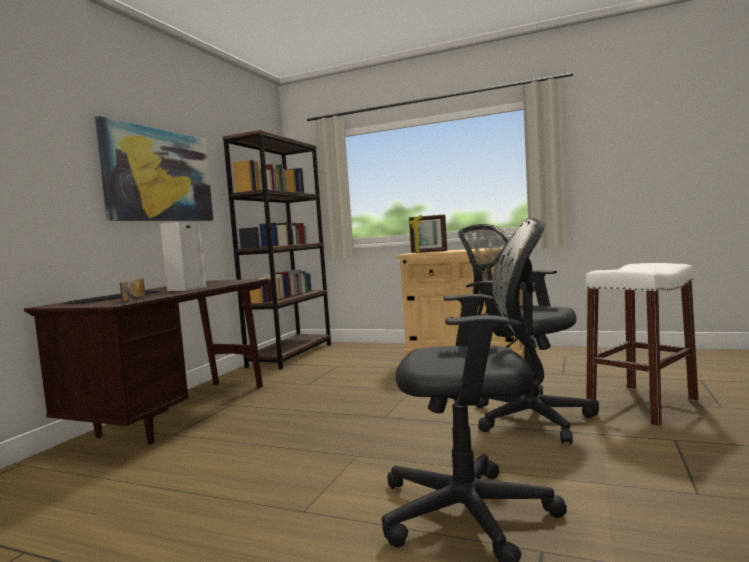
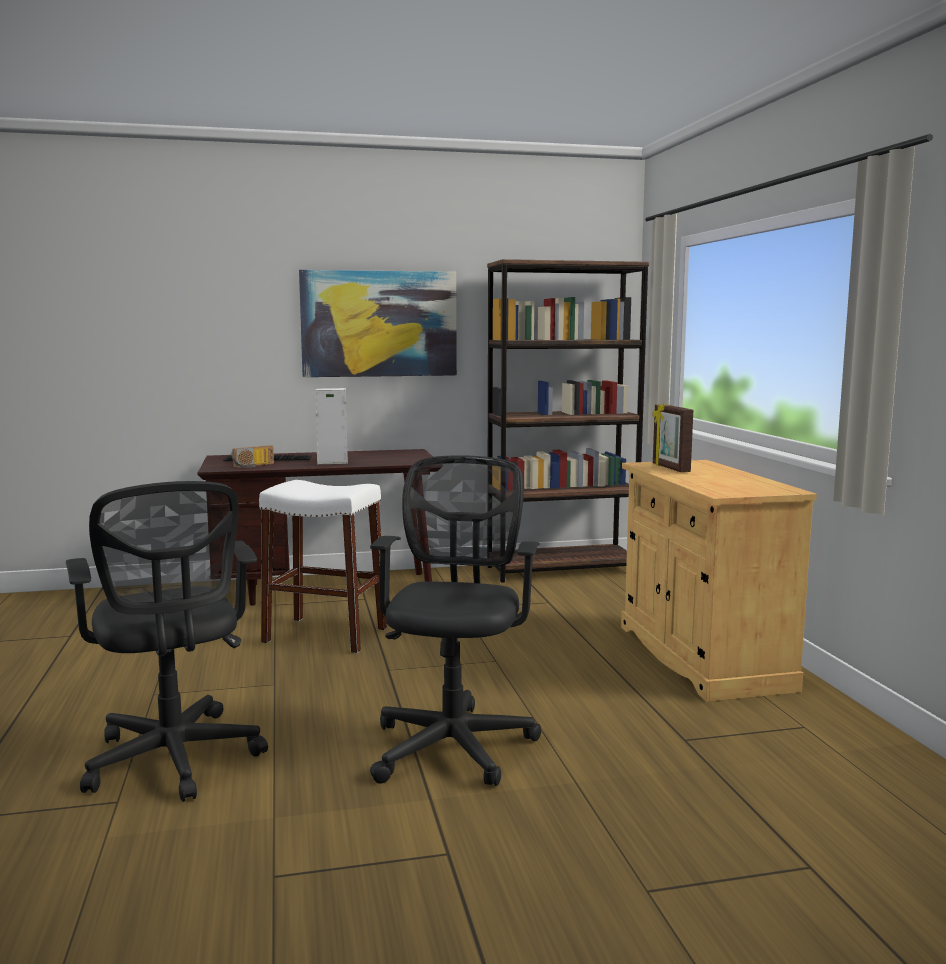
camera: 55 degrees right, 5 degrees up
(642, 404) = (588, 818): white stool -> white stool (325, 635)

